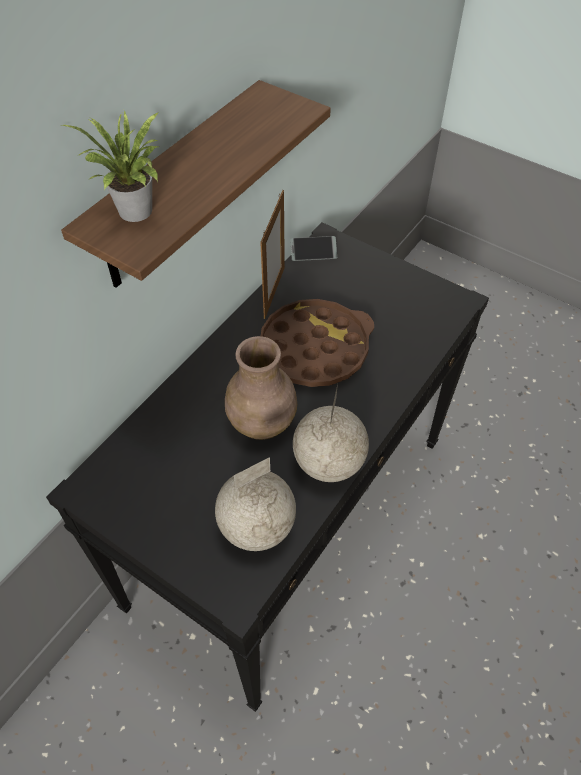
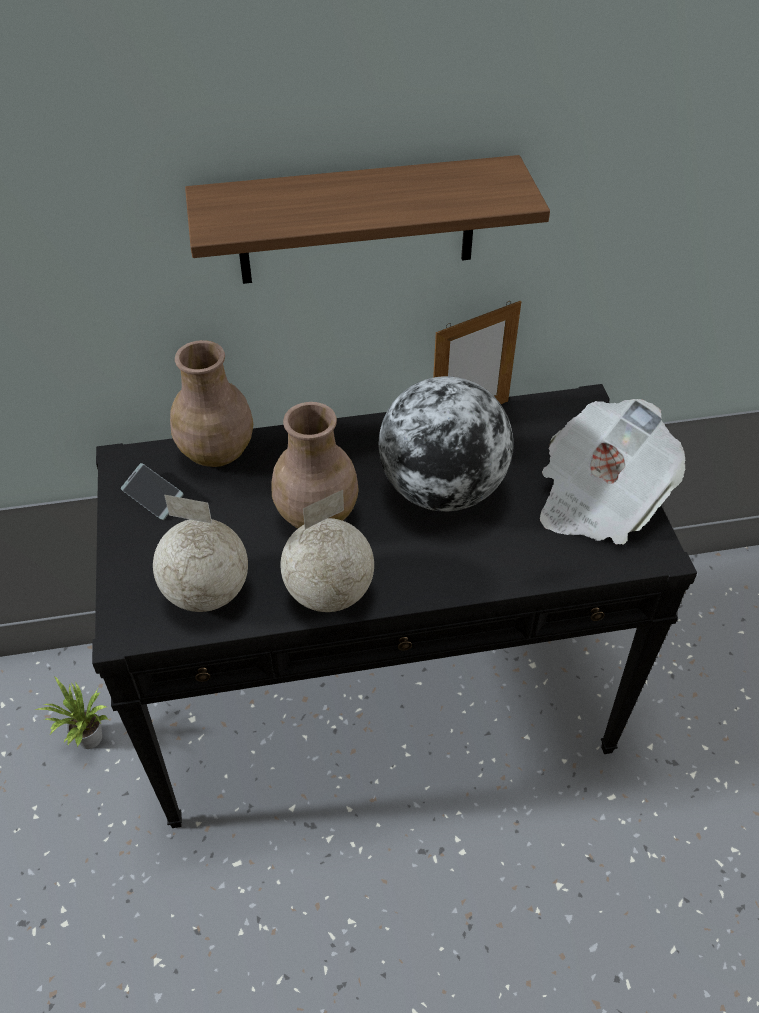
camera: 45 degrees right, 5 degrees down
(135, 214) = (250, 204): potted plant -> potted plant (87, 740)
(145, 433) = (217, 453): none -> brown vase
(313, 252) = (555, 405): phone -> phone (153, 496)
(313, 349) = (441, 490): brown tray -> globe
(399, 291) = (598, 498): none -> newspaper

